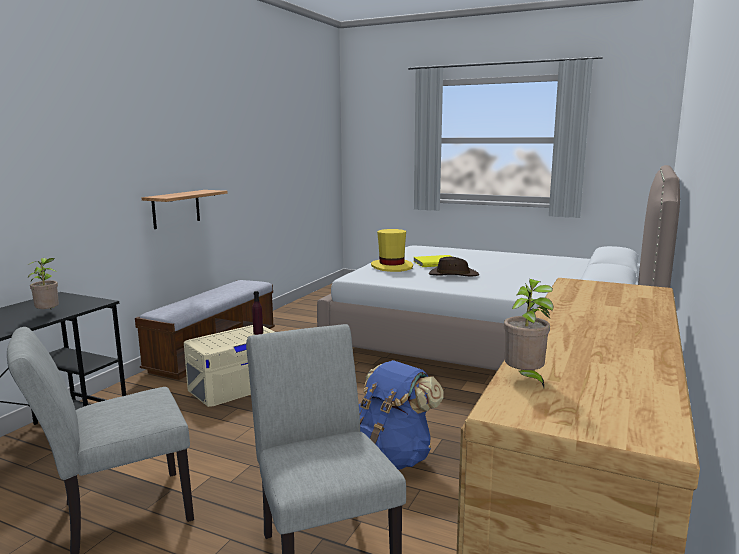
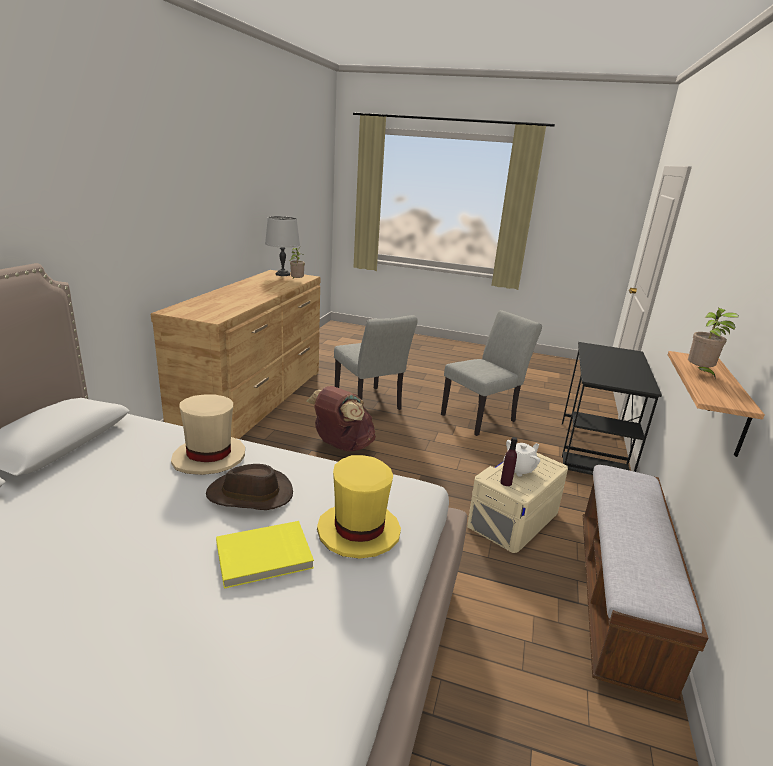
camera: 170 degrees right, 10 degrees up
(48, 314) = (599, 366): potted plant -> potted plant (699, 373)
(235, 339) = (519, 469): none -> white teapot
(390, 458) = (342, 446): blue backpack -> brown backpack
(491, 285) = (209, 457): none -> beige hat
(603, 421) = (283, 274): none -> grey table lamp

